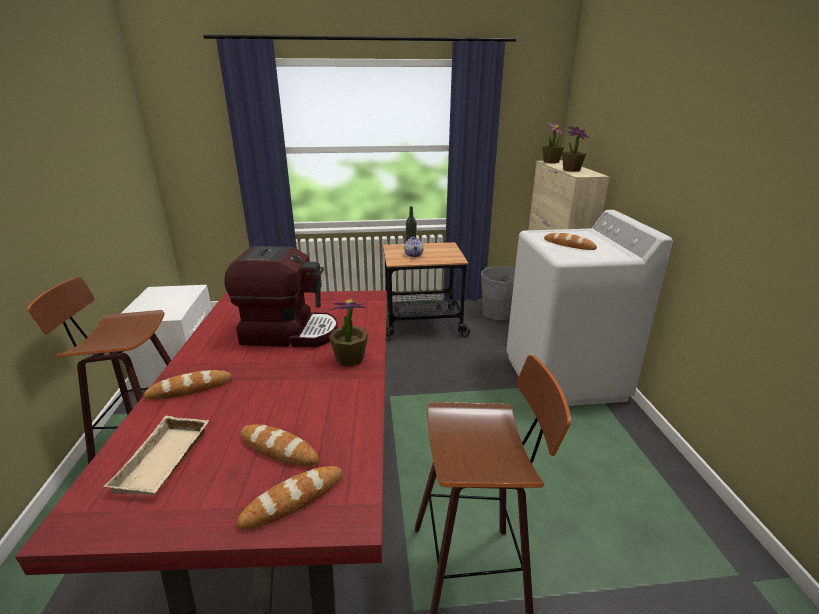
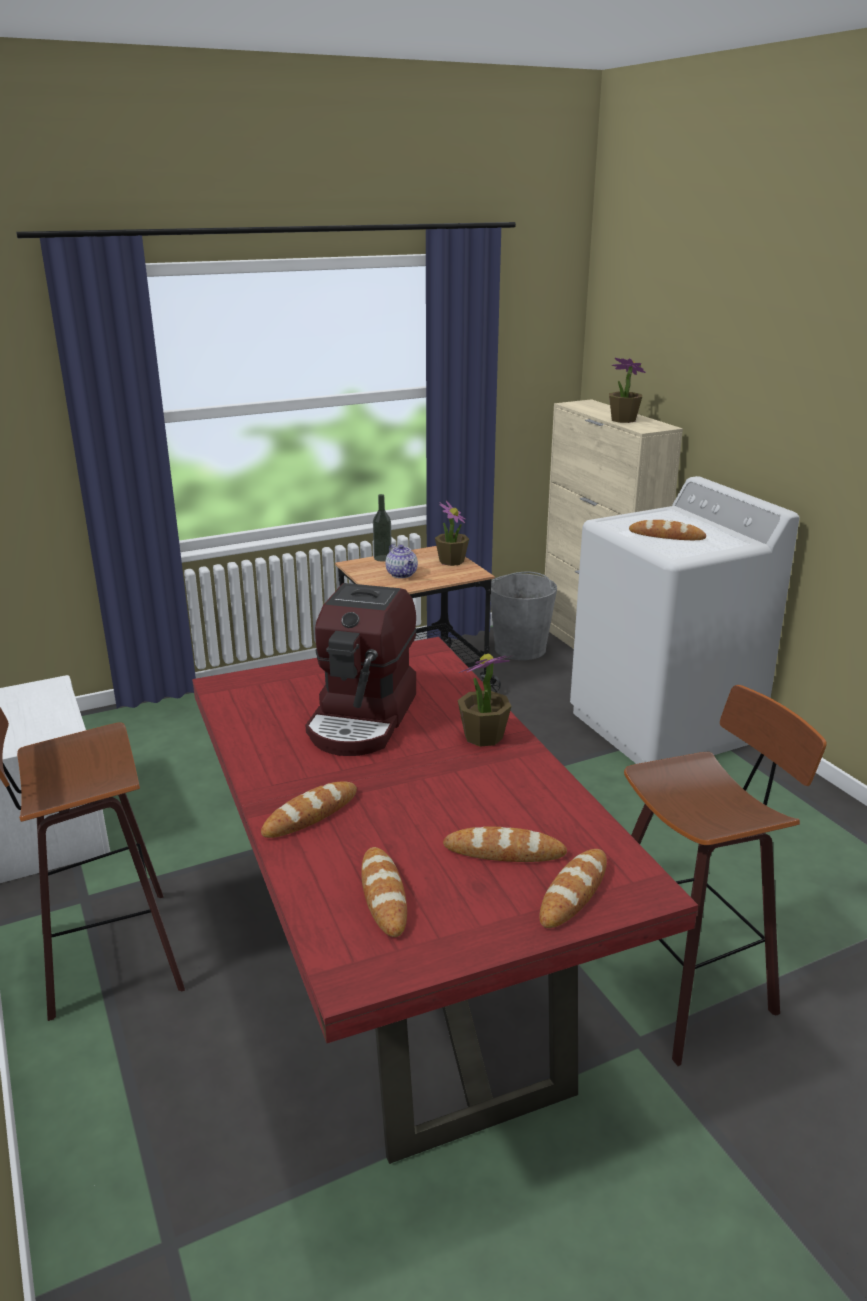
camera: 20 degrees left, 0 degrees up
(165, 461) = (383, 895): beige tray -> bread
(289, 332) = (363, 718): coffee machine -> coffee machine turned 120 degrees clockwise
(551, 162) = (578, 405): potted plant -> potted plant (451, 561)

